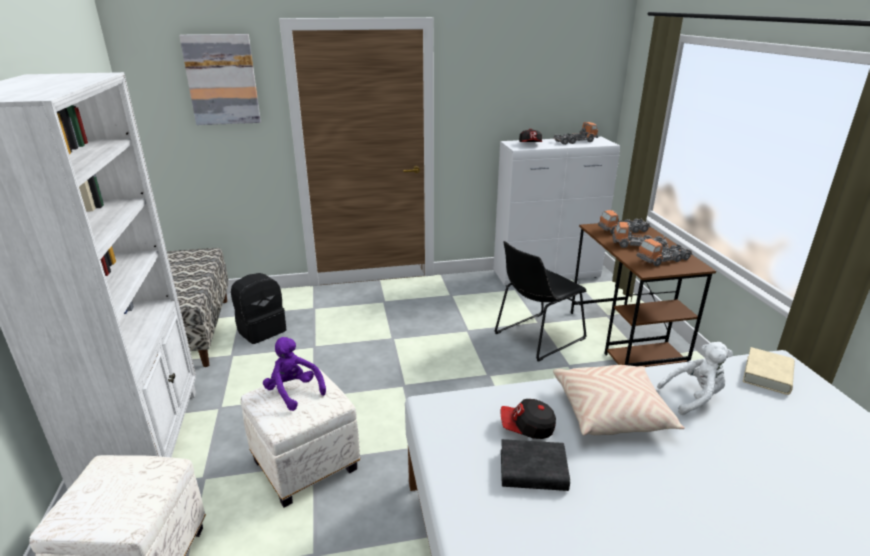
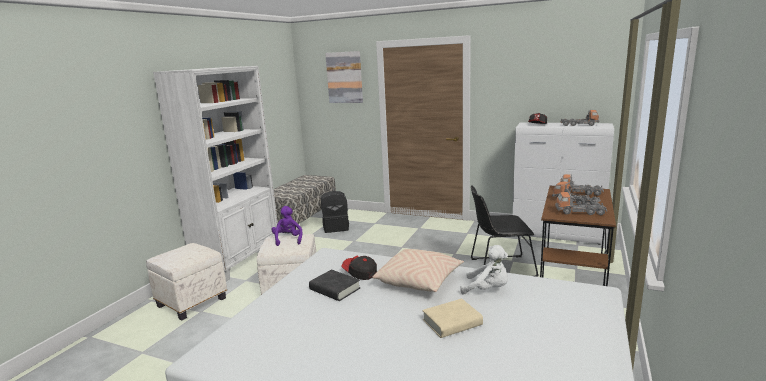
camera: 35 degrees right, 10 degrees down
(767, 375) = (570, 295): beige book -> beige book (452, 322)

